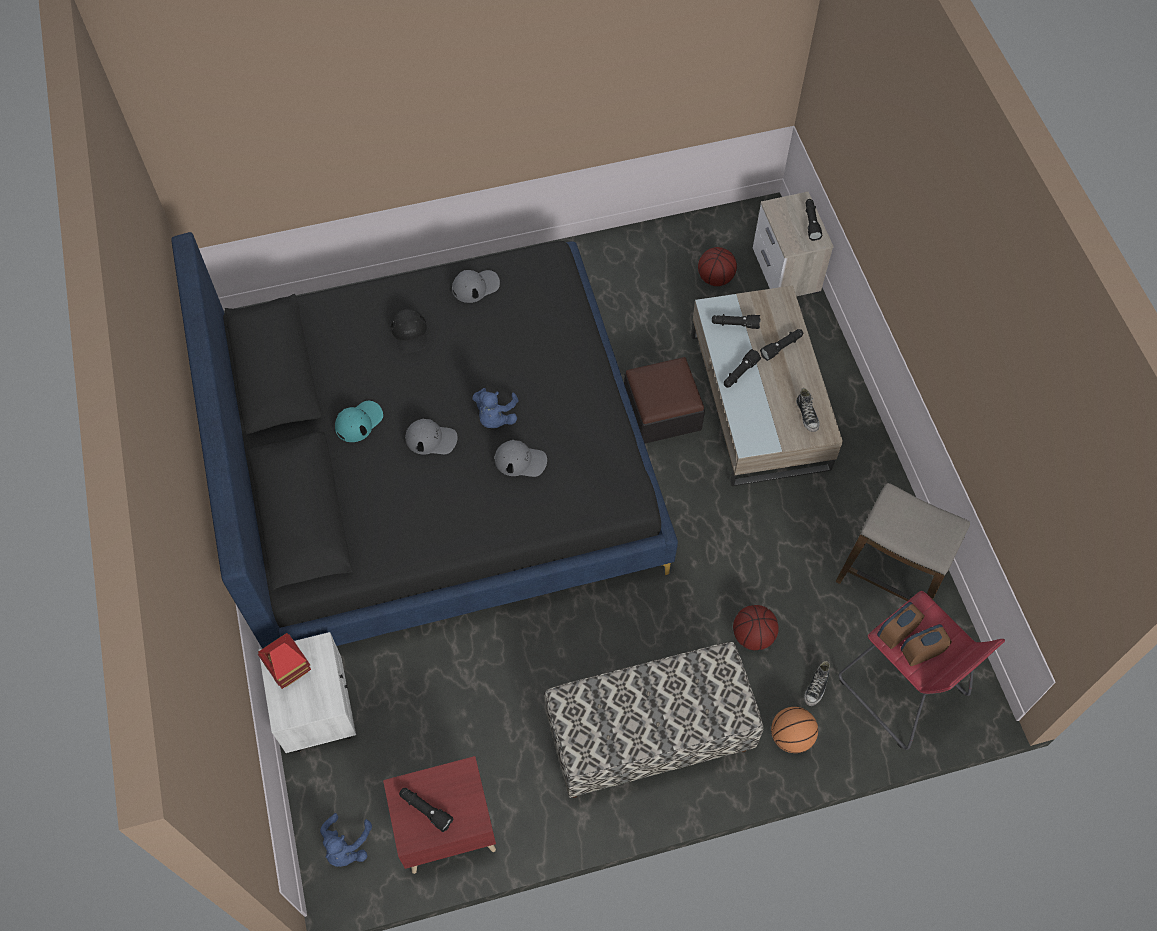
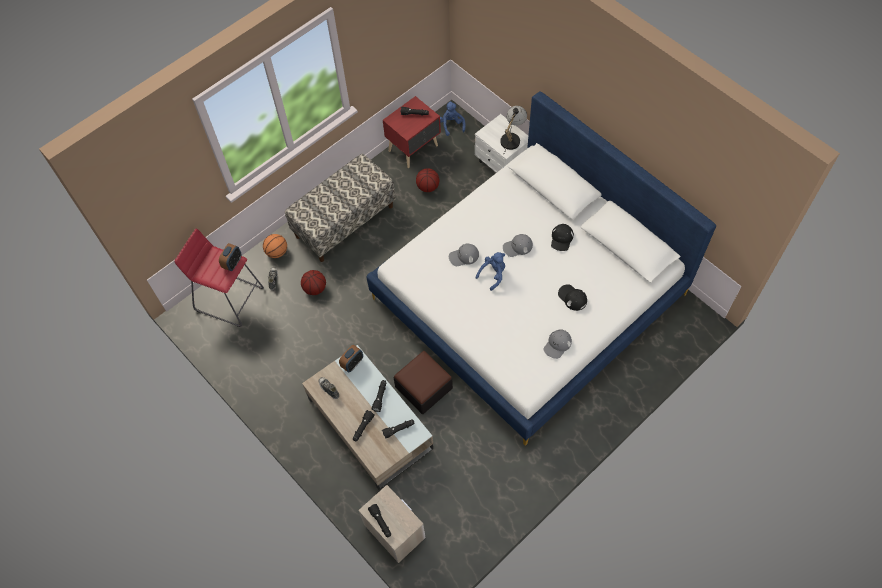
camera: 155 degrees right, 0 degrees up
(289, 669) = (512, 137): toy house -> table lamp
(359, 422) = (561, 239): turquoise cap -> black cap
(438, 463) = (529, 296): black bed -> white bed
(495, 417) = (493, 274): blue plush toy -> blue plush toy turned 60 degrees clockwise
(715, 278) = (438, 500): basketball -> basketball (427, 187)
(889, 577) = (254, 352): stool -> none
(920, 653) = (217, 260): alarm clock -> alarm clock (352, 363)

